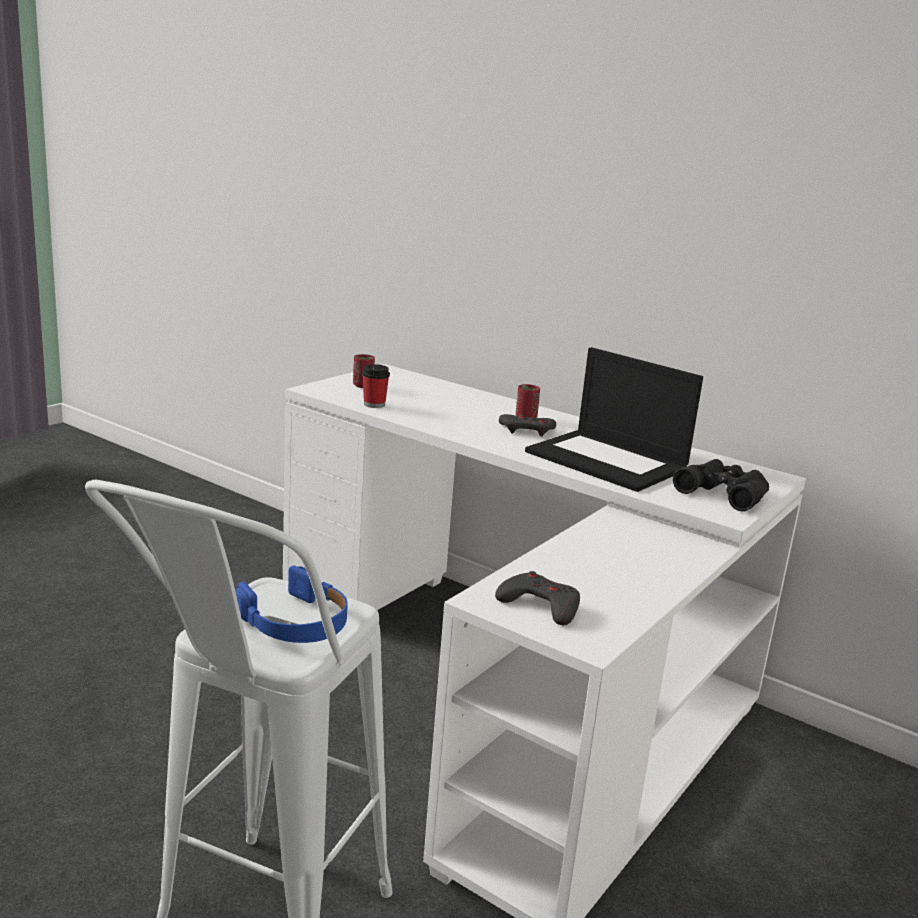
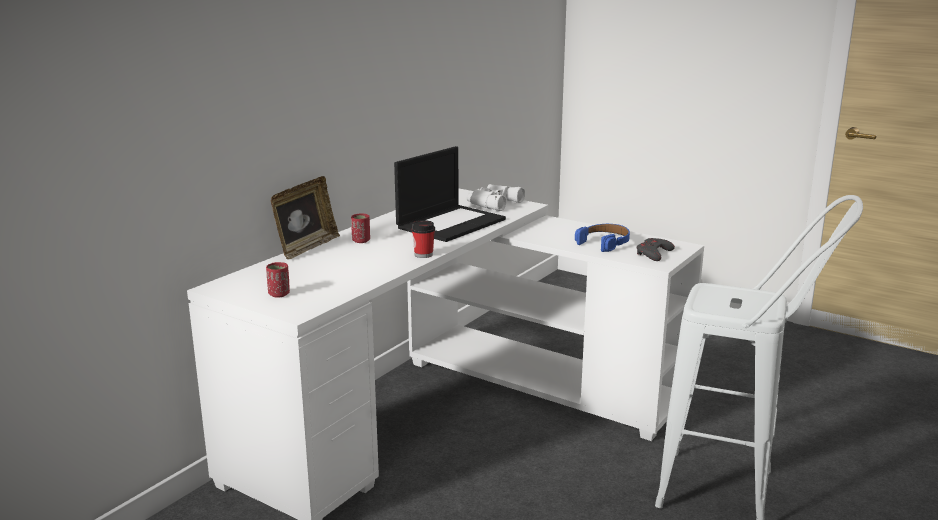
camera: 90 degrees left, 0 degrees up
(295, 622) = (733, 298): blue headphones -> blue headphones (604, 243)
(374, 404) = (343, 287): cup -> cup (423, 255)
(500, 398) = (306, 247): none -> picture frame
(527, 430) = (394, 241): grey game controller -> none
(724, 492) = (491, 203): black binoculars -> white binoculars

